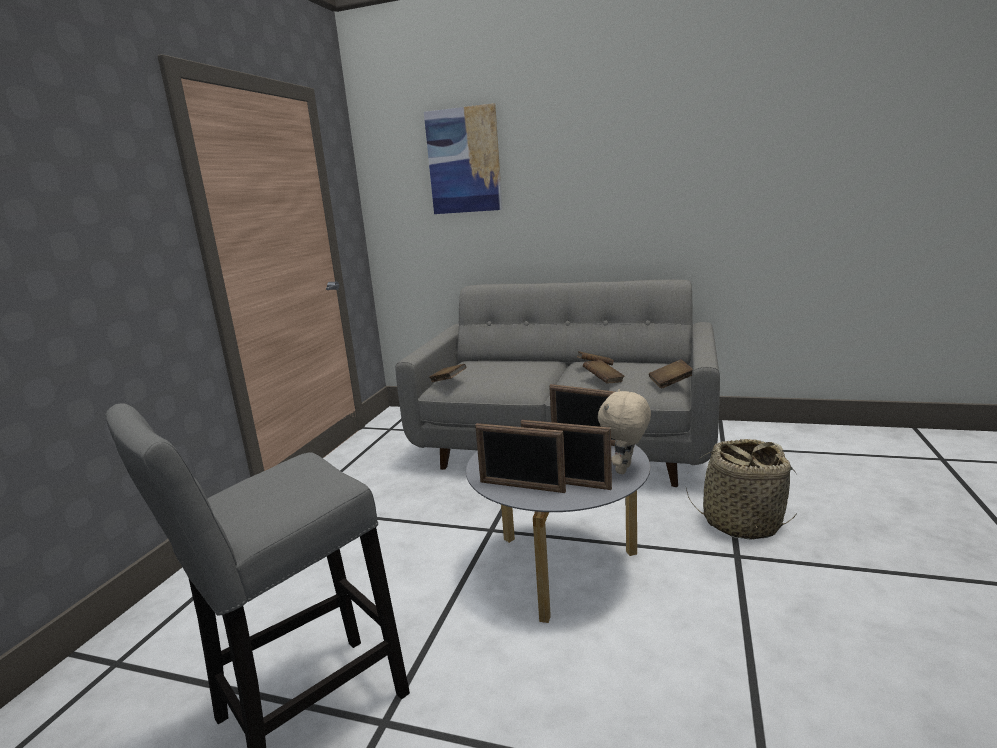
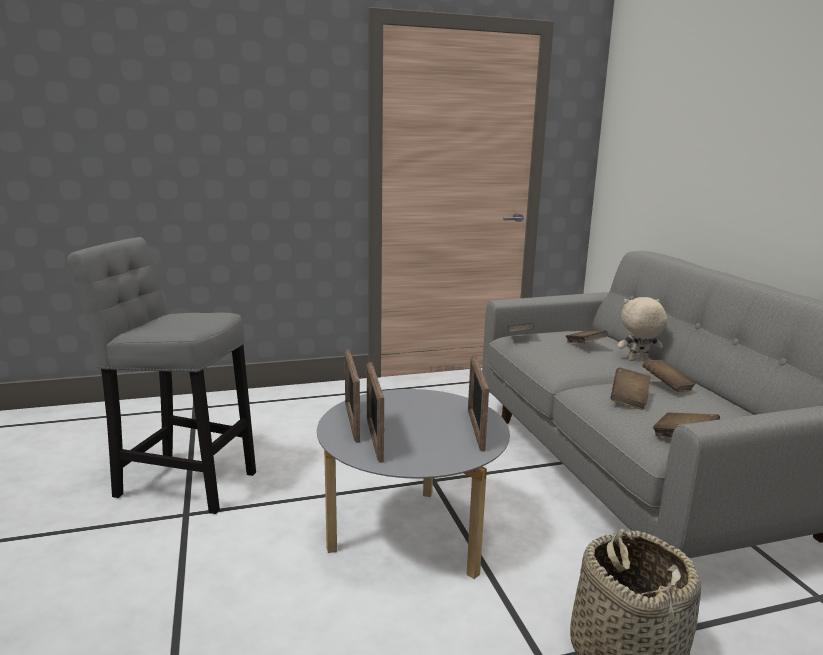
camera: 55 degrees right, 0 degrees up
(464, 161) = (685, 102): picture -> none
(499, 368) = (585, 346): none -> brown book
(625, 469) = (429, 461): beige plush toy -> beige plush toy (637, 360)

